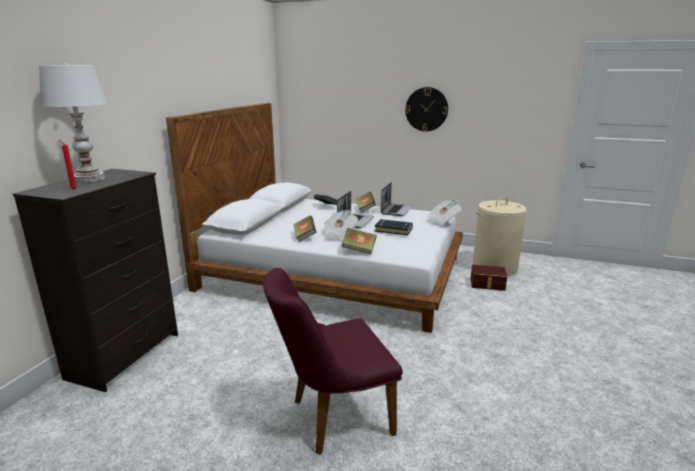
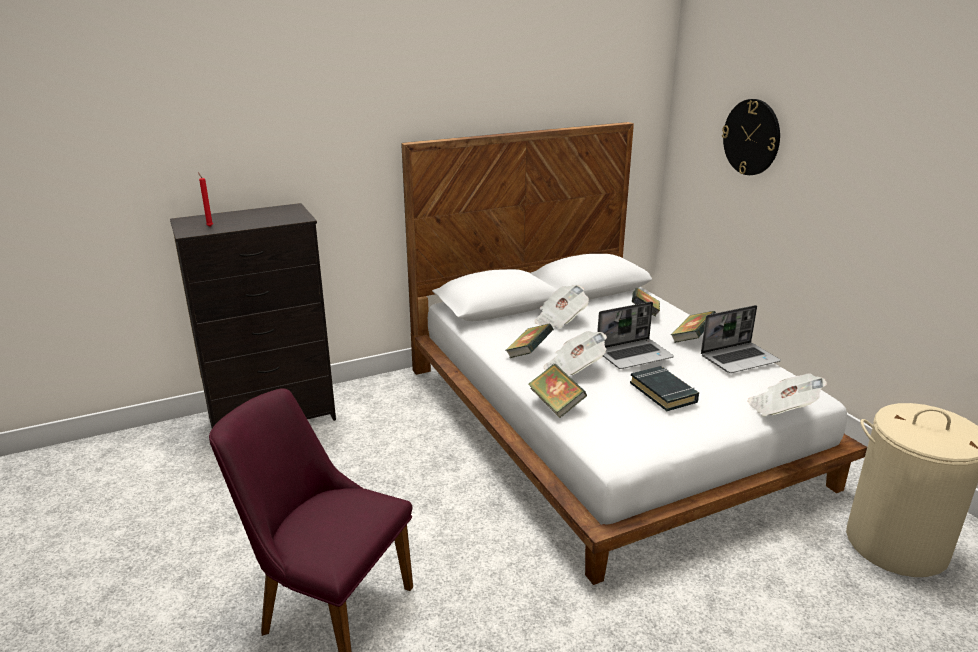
camera: 45 degrees right, 5 degrees up
(89, 179) = (249, 215): white table lamp -> none
(291, 220) = (560, 319): none -> newspaper
(426, 109) = (884, 180): wall clock -> wall clock (751, 137)
(487, 284) = (823, 566): brown storage box -> none

